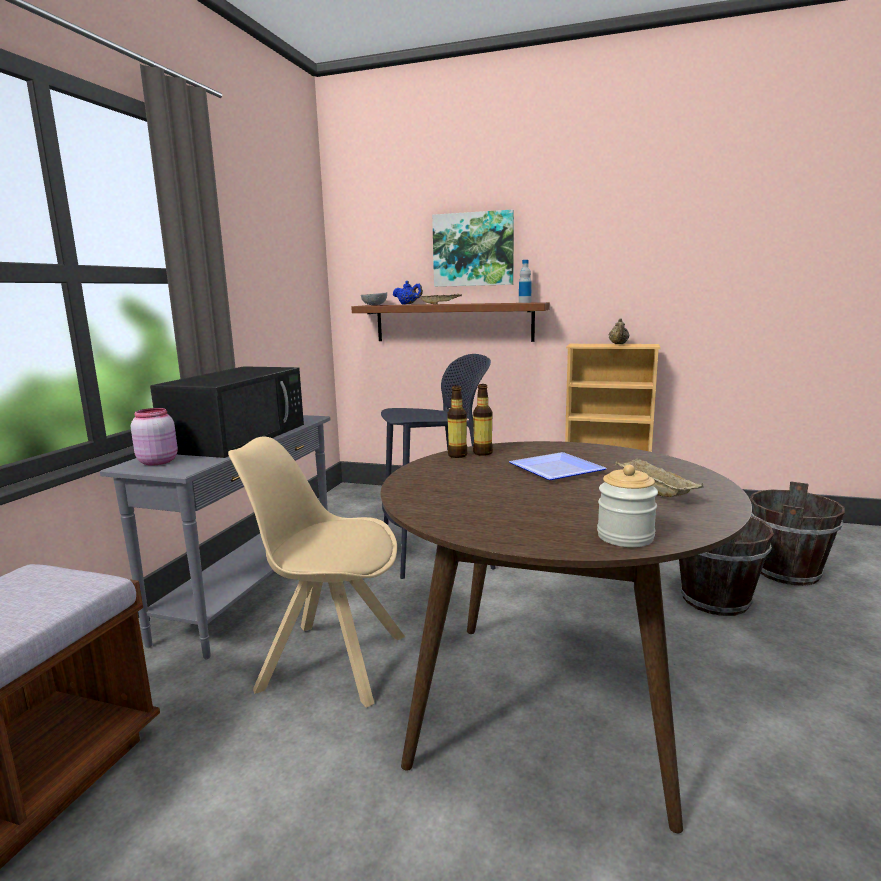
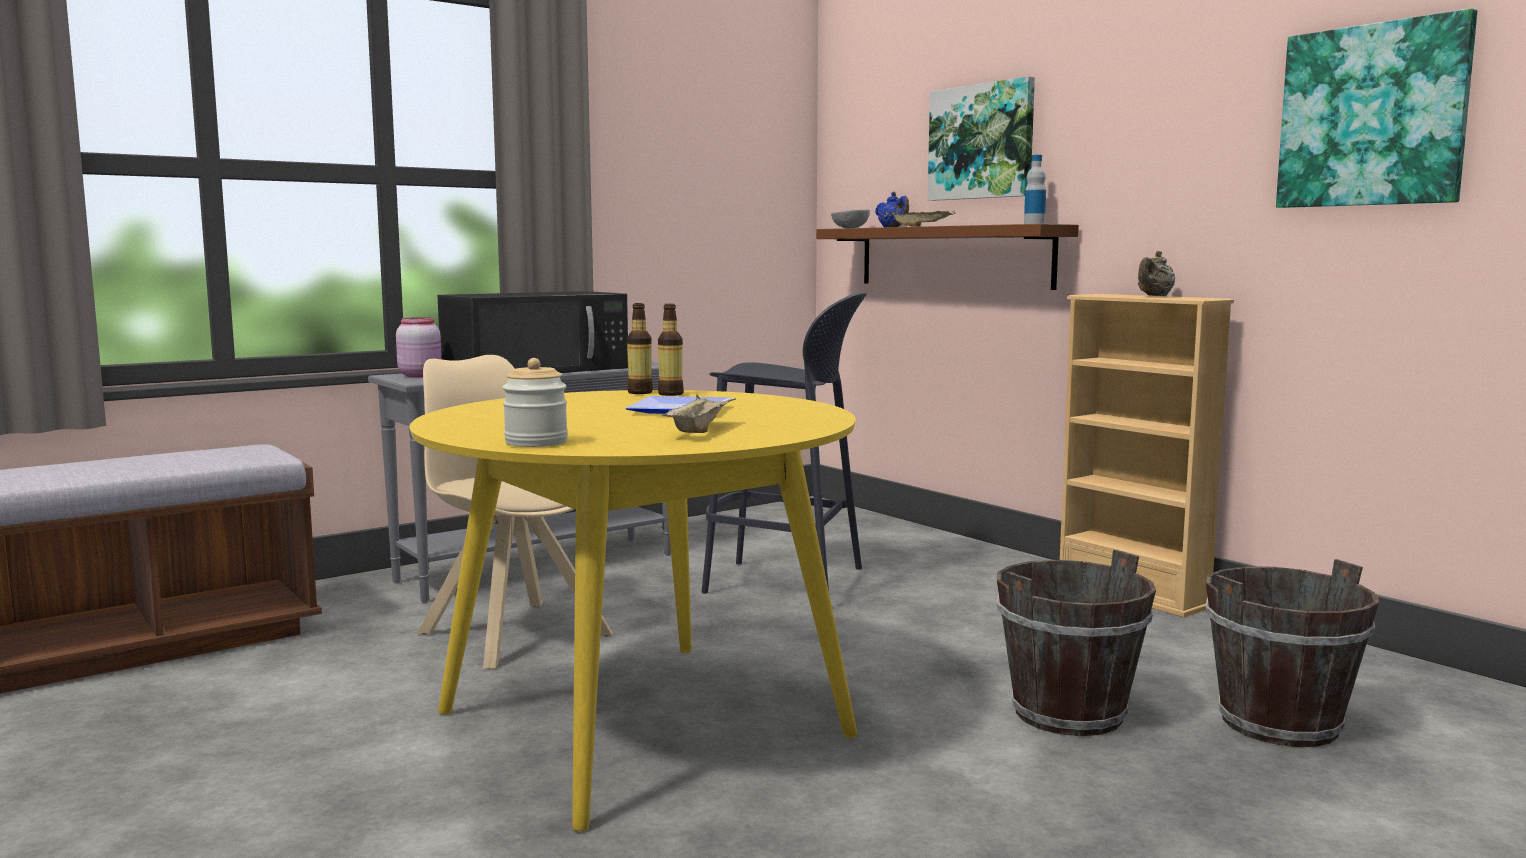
camera: 35 degrees right, 5 degrees down
(550, 708) = (643, 724): brown dining table -> yellow dining table
(736, 245) = (1372, 116): none -> picture

